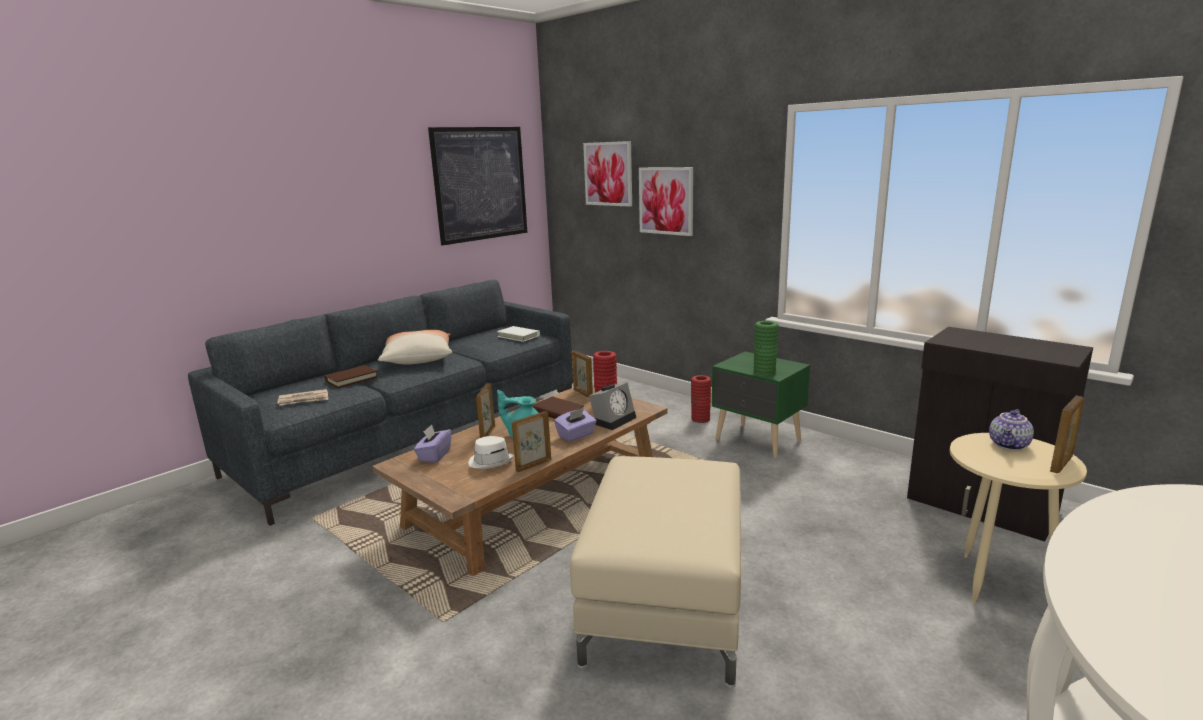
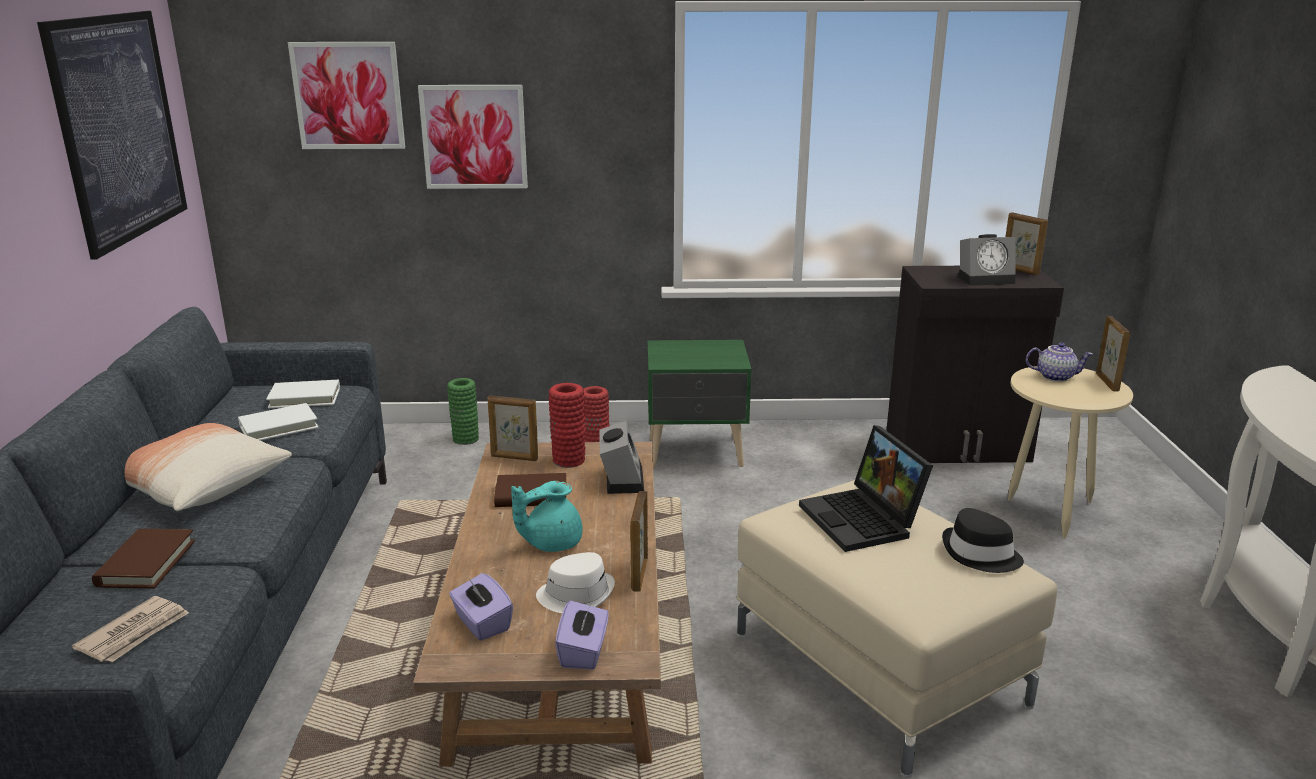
camera: 45 degrees left, 5 degrees up
(486, 345) = (279, 426): none -> white book
(487, 433) = (494, 561): picture frame -> picture frame (1019, 271)
(576, 435) = (616, 516): purple tissue box -> purple tissue box (583, 652)
(669, 480) = (864, 520): none -> laptop
(703, 529) = (980, 554): none -> black hat
(764, 372) = (718, 362): green vase -> green vase (465, 439)
(1006, 347) = (986, 279): none -> alarm clock
(1009, 445) = (1055, 376): teapot -> teapot turned 75 degrees counterclockwise

